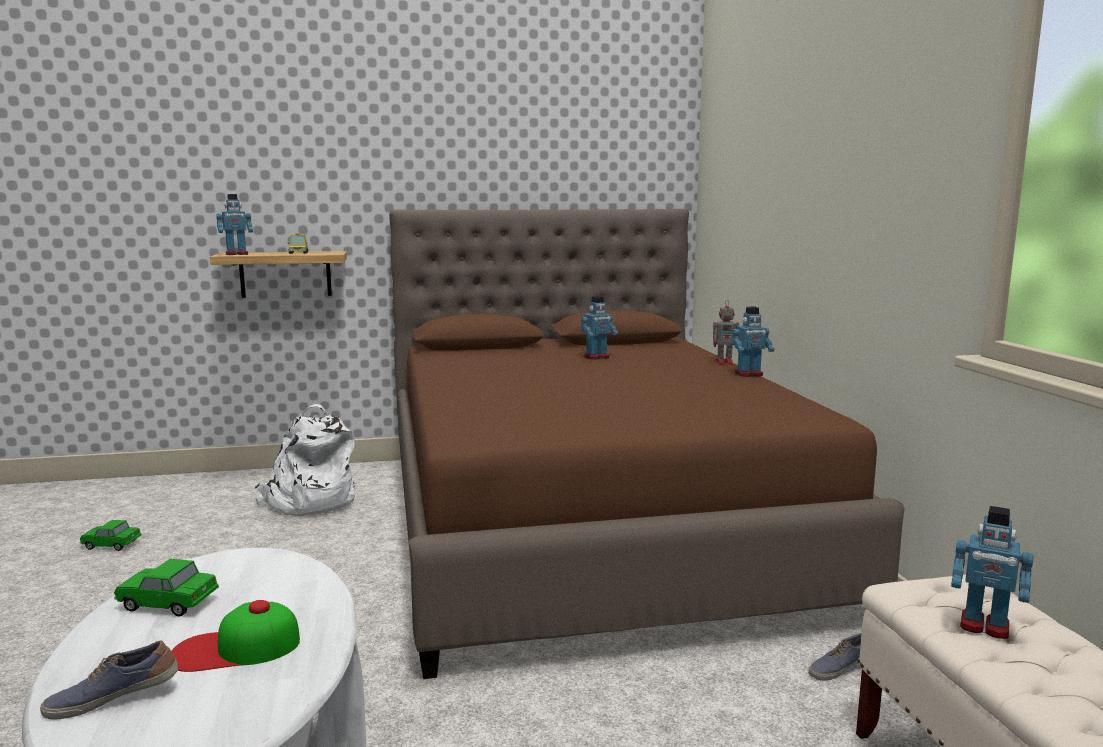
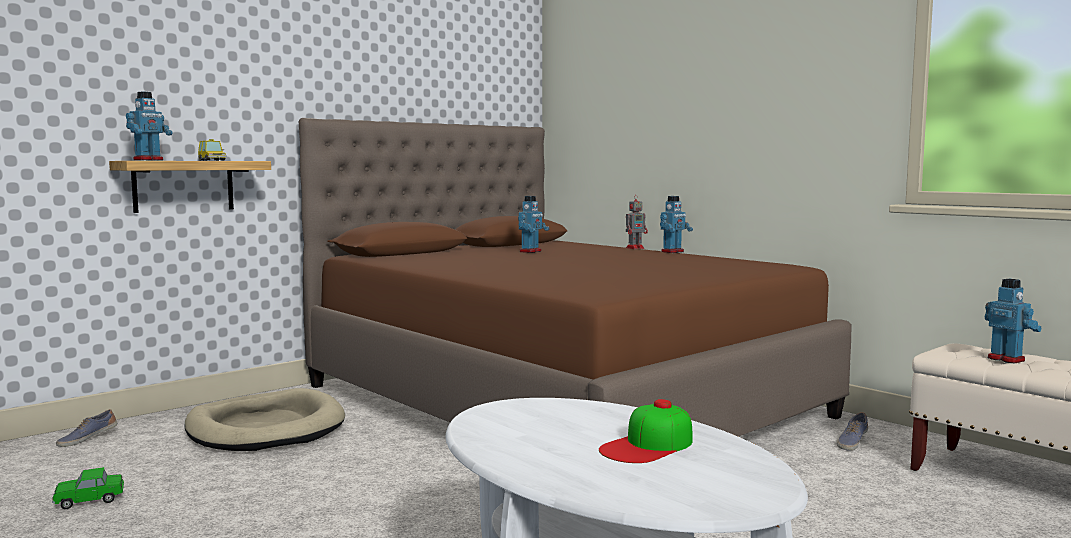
camera: 30 degrees left, 5 degrees down
(113, 698) = (636, 484): shoe -> shoe (87, 439)
(168, 603) = (521, 438): toy car -> none
(310, 502) = (266, 428): white backpack -> beige dog bed
(984, 627) = (1006, 359): toy robot -> toy robot turned 120 degrees counterclockwise

